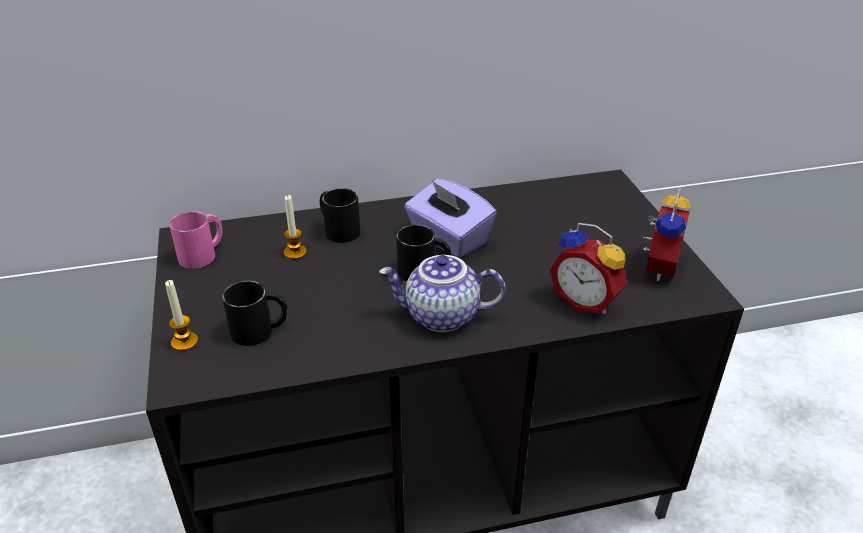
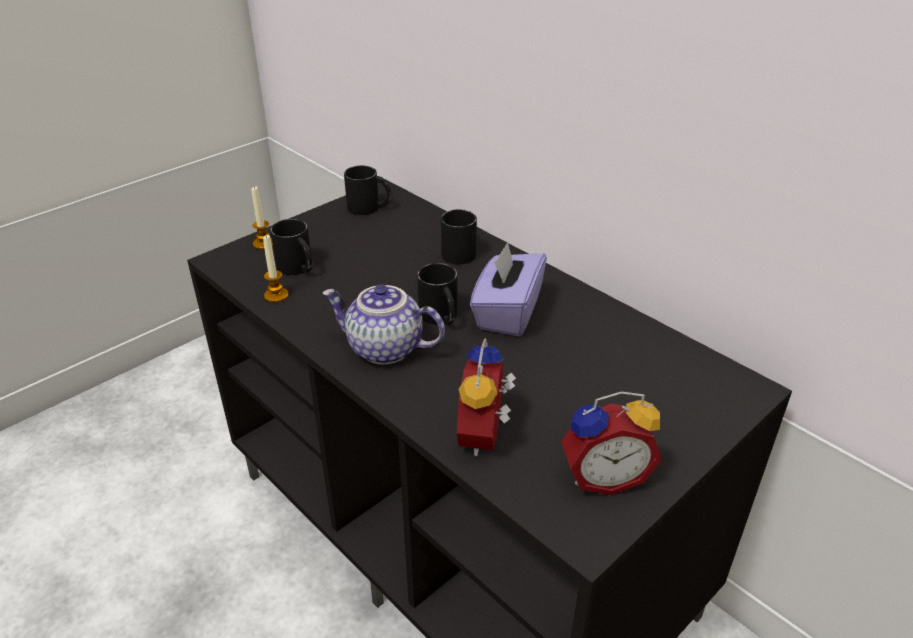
camera: 60 degrees right, 0 degrees up
(203, 254) = (369, 208): pink mug -> black mug
(295, 252) = (408, 244): candle -> candle (276, 295)
(441, 317) = (383, 349): teapot -> teapot turned 45 degrees counterclockwise

